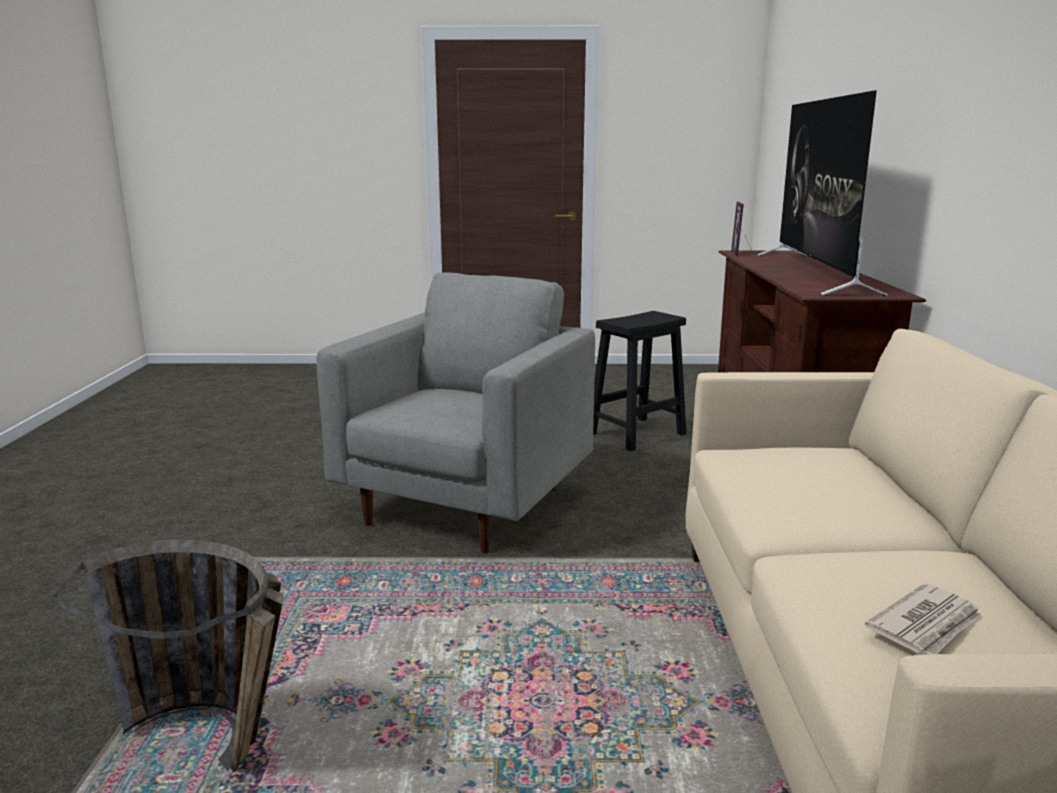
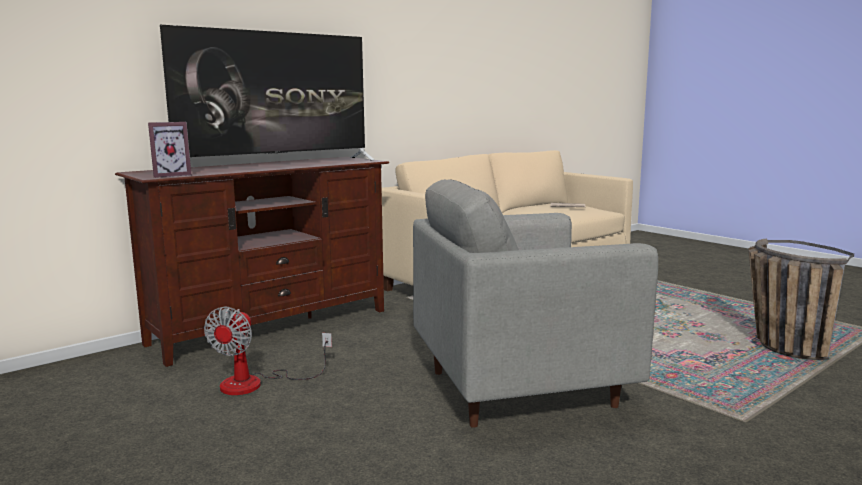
camera: 130 degrees left, 5 degrees down
(635, 434) = (256, 383): black stool -> fan

